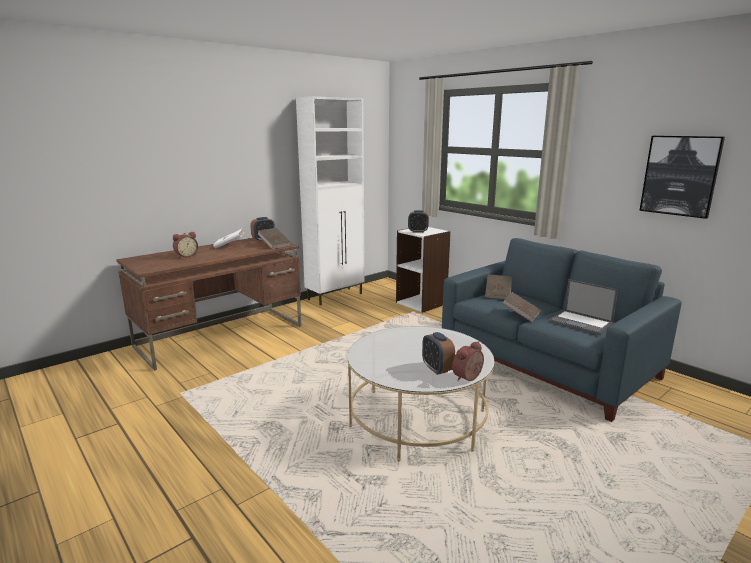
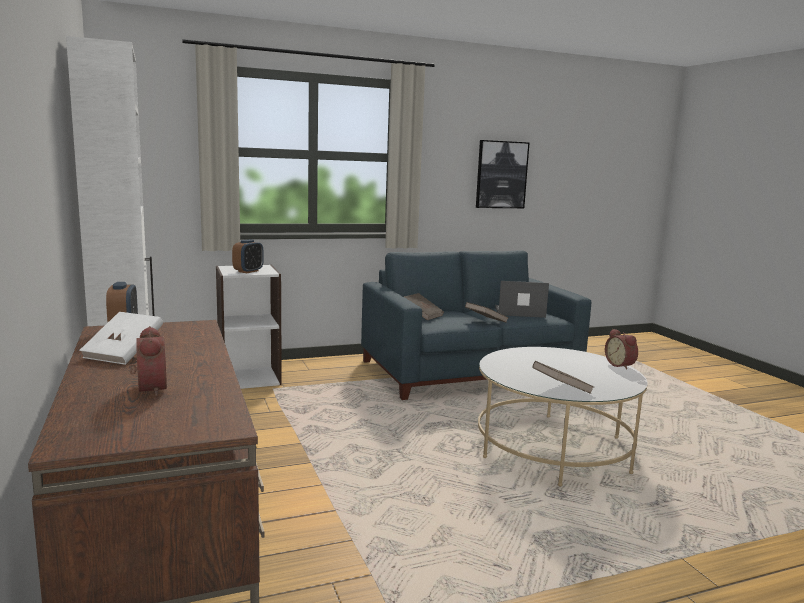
camera: 70 degrees left, 5 degrees down
(275, 245) = (188, 329): brown book -> brown book (561, 390)
(437, 369) = (599, 371): alarm clock -> none
(581, 323) = (519, 312): laptop -> laptop turned 150 degrees counterclockwise

